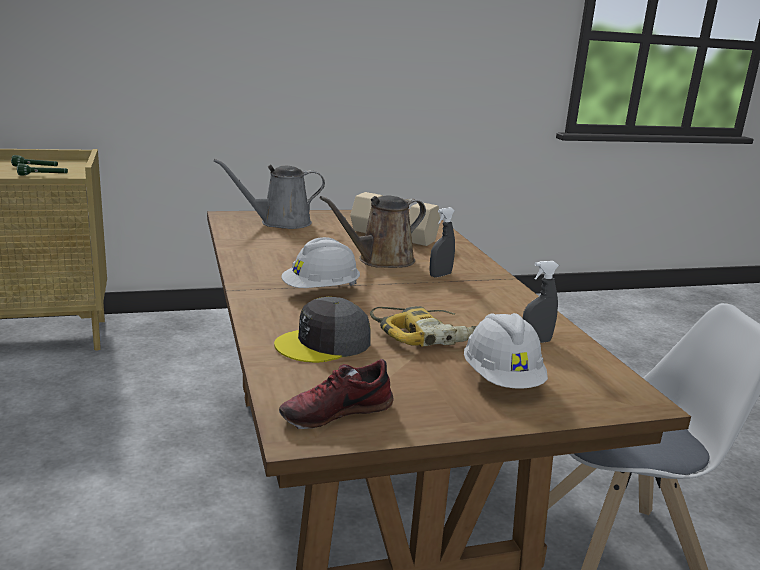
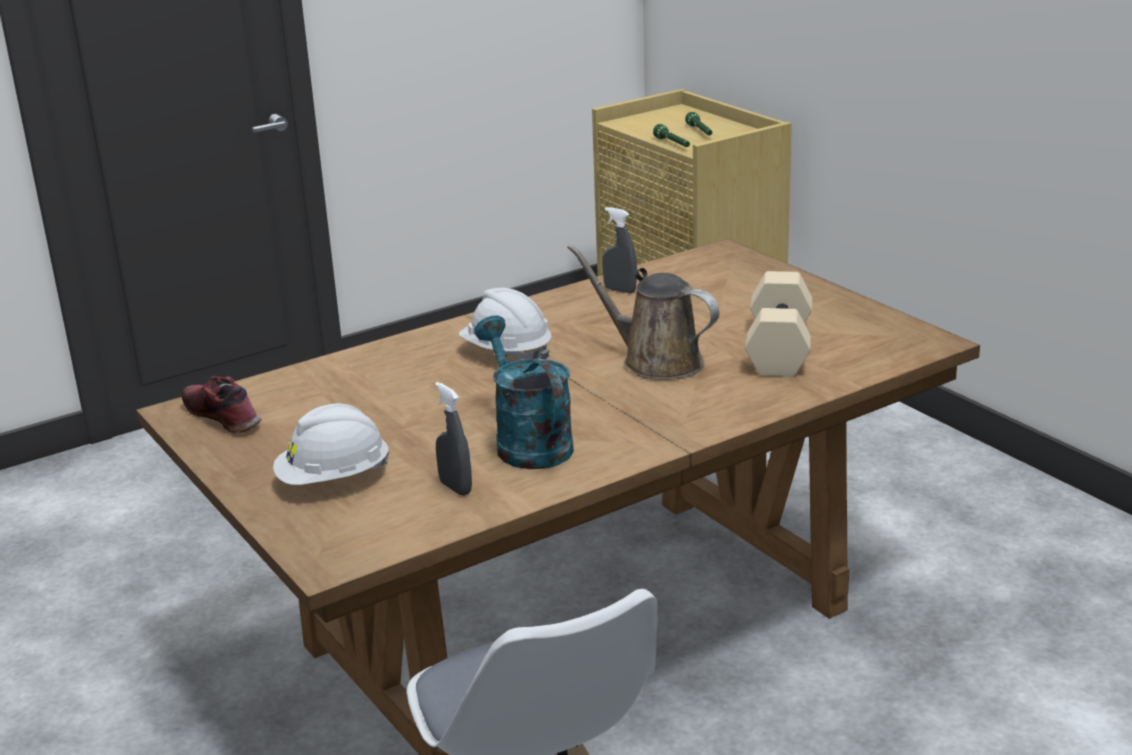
camera: 75 degrees right, 5 degrees up
(280, 222) = (737, 280): grey watering can -> none
(324, 343) = (363, 383): grey cap -> none
(427, 335) = (424, 427): power drill -> none
(440, 275) = (639, 403): grey spray bottle -> grey spray bottle (620, 290)
(477, 311) = (527, 442): none -> turquoise watering can

